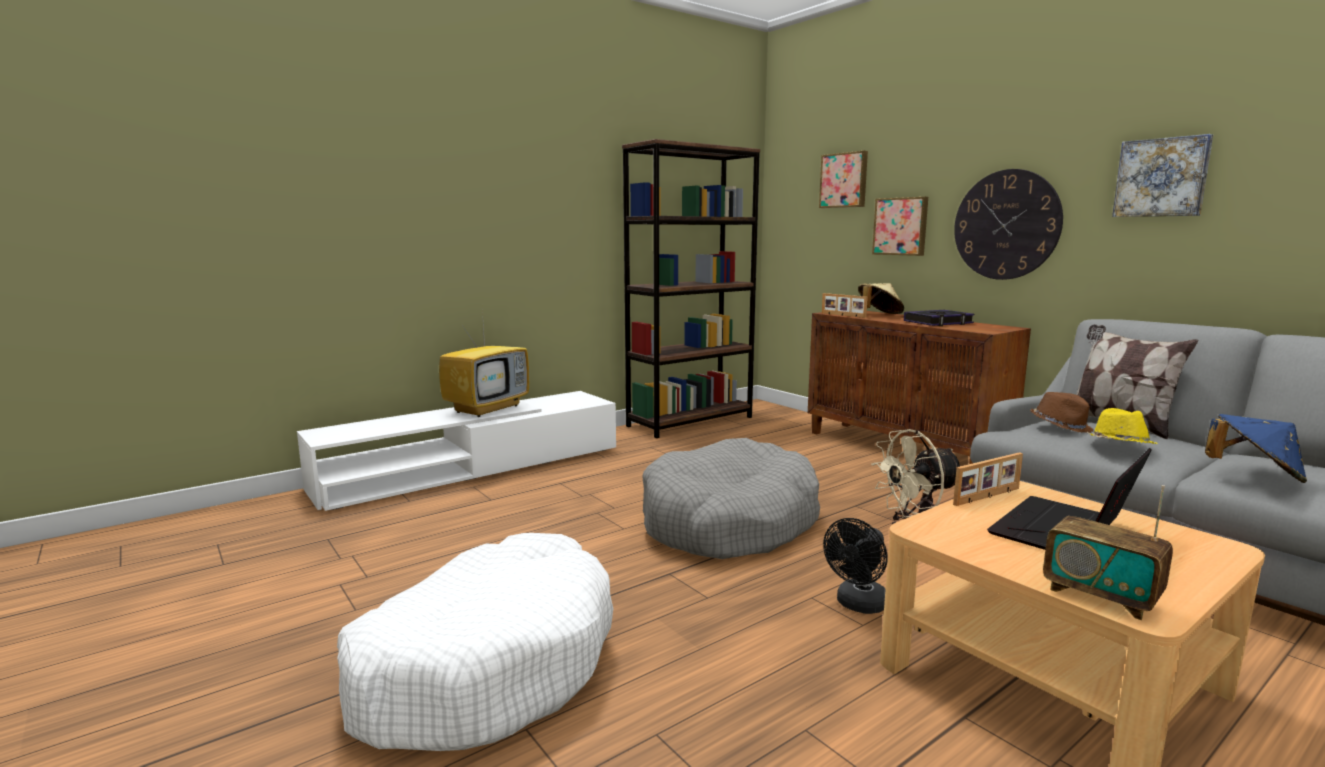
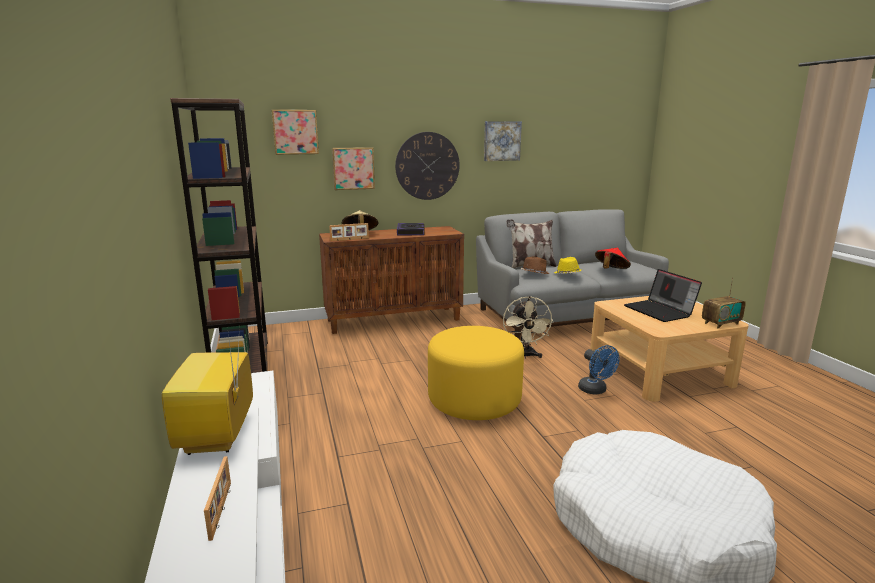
camera: 70 degrees left, 5 degrees up
(487, 408) = (218, 436): television -> television turned 150 degrees counterclockwise
(728, 522) = (474, 400): grey dog bed -> yellow ottoman
(858, 605) = (595, 390): black fan -> blue fan
(988, 497) = (618, 311): picture frame -> picture frame (221, 509)
(1254, 475) = (611, 270): blue hat -> red hat

